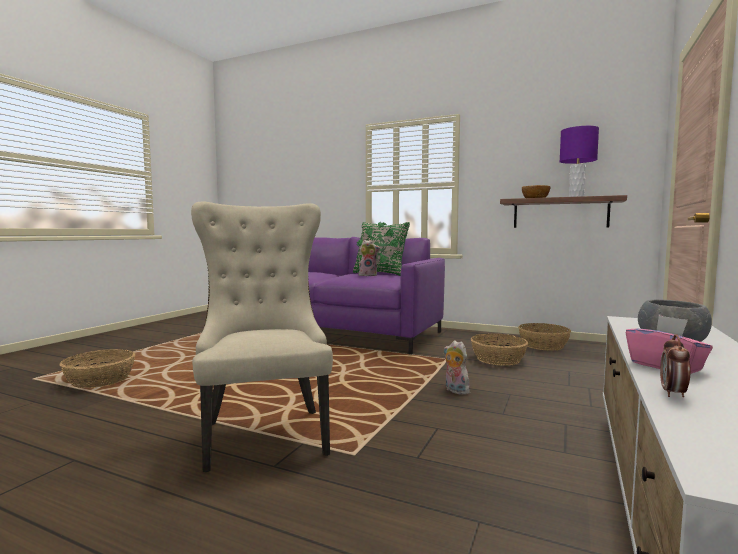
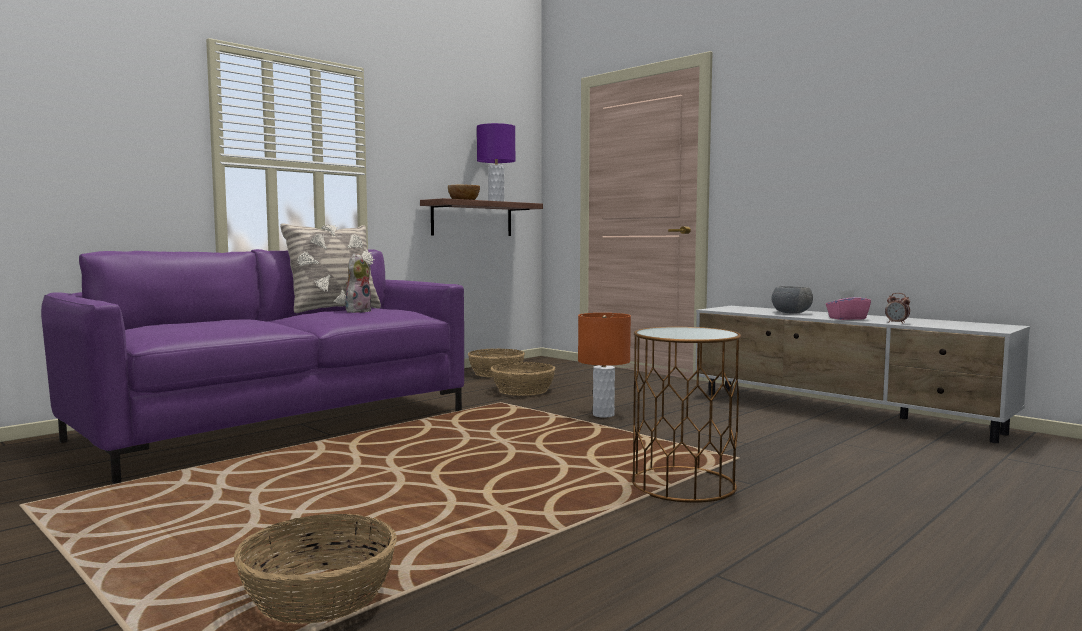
camera: 70 degrees left, 0 degrees up
(265, 436) = (683, 484): beige chair -> brown side table
(379, 274) = (334, 310): green pillow -> beige pillow
(455, 390) = (603, 415): plush toy -> orange table lamp

